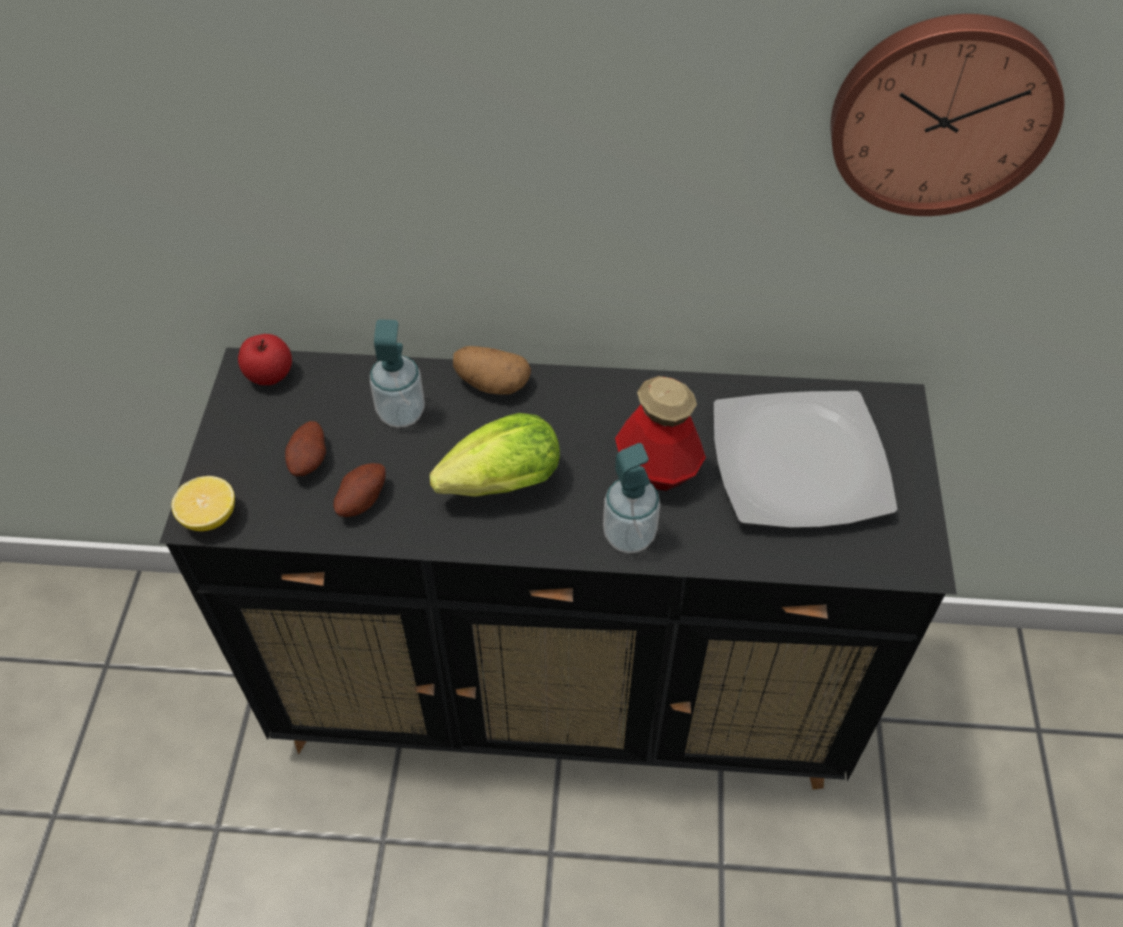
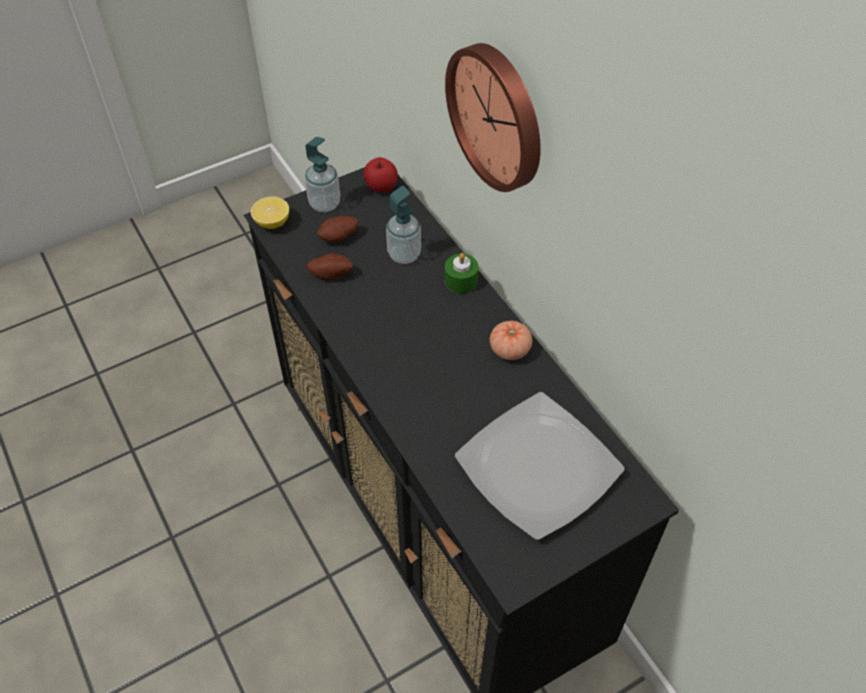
camera: 55 degrees right, 0 degrees up
(491, 384) = (461, 280): potato -> green candle
(495, 486) = (388, 325): lettuce -> none
(626, 398) = (509, 349): none -> tomato
(629, 535) = (406, 407): soap dispenser -> soap dispenser (324, 204)
(657, 469) = (467, 394): bottle -> none
(942, 113) = (722, 303): wall clock -> wall clock (498, 116)

